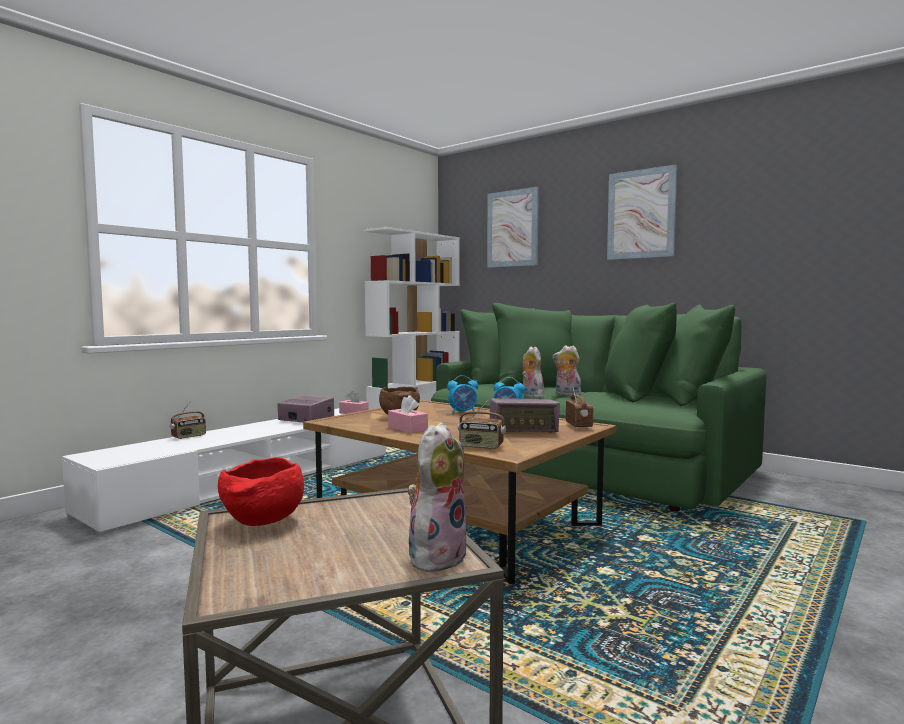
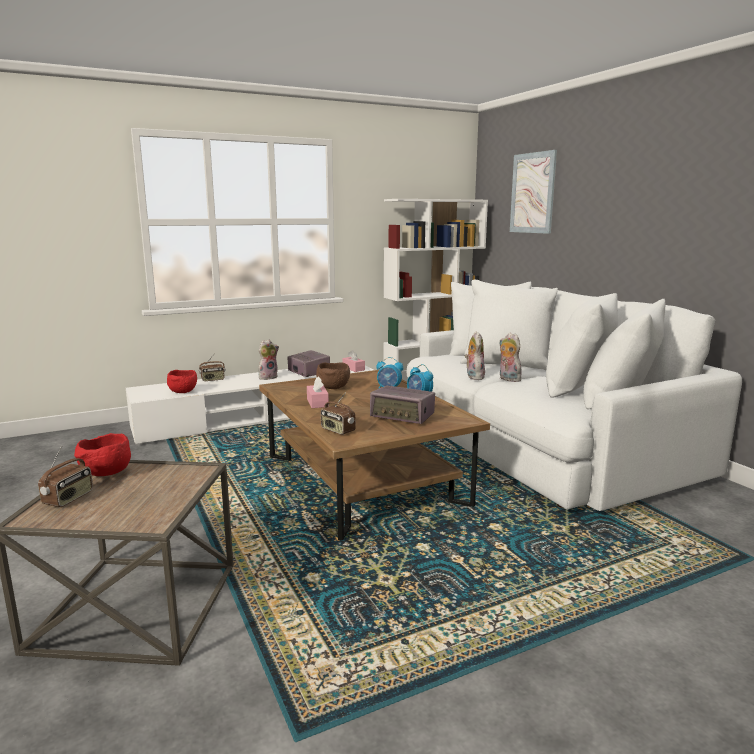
camera: 25 degrees right, 10 degrees up
(163, 451) = (183, 392): none -> red bowl
(436, 556) = (151, 518): plush toy -> plush toy (268, 377)
(579, 425) = (456, 418): radio -> radio (69, 499)
(588, 466) = (543, 445): green sofa -> white sofa
(641, 214) = (645, 186): picture -> none

